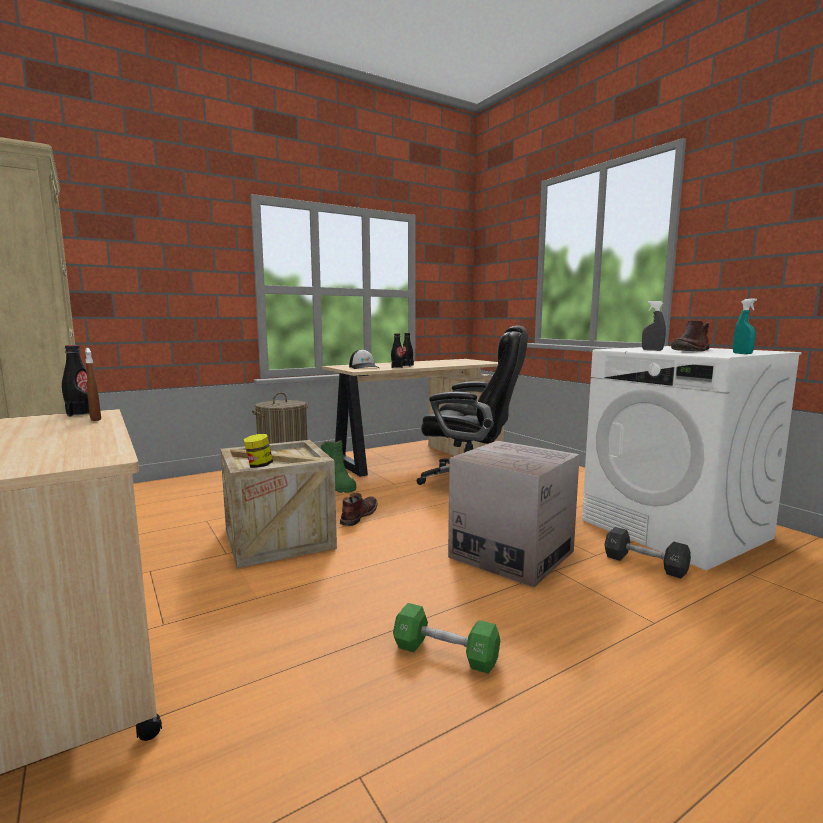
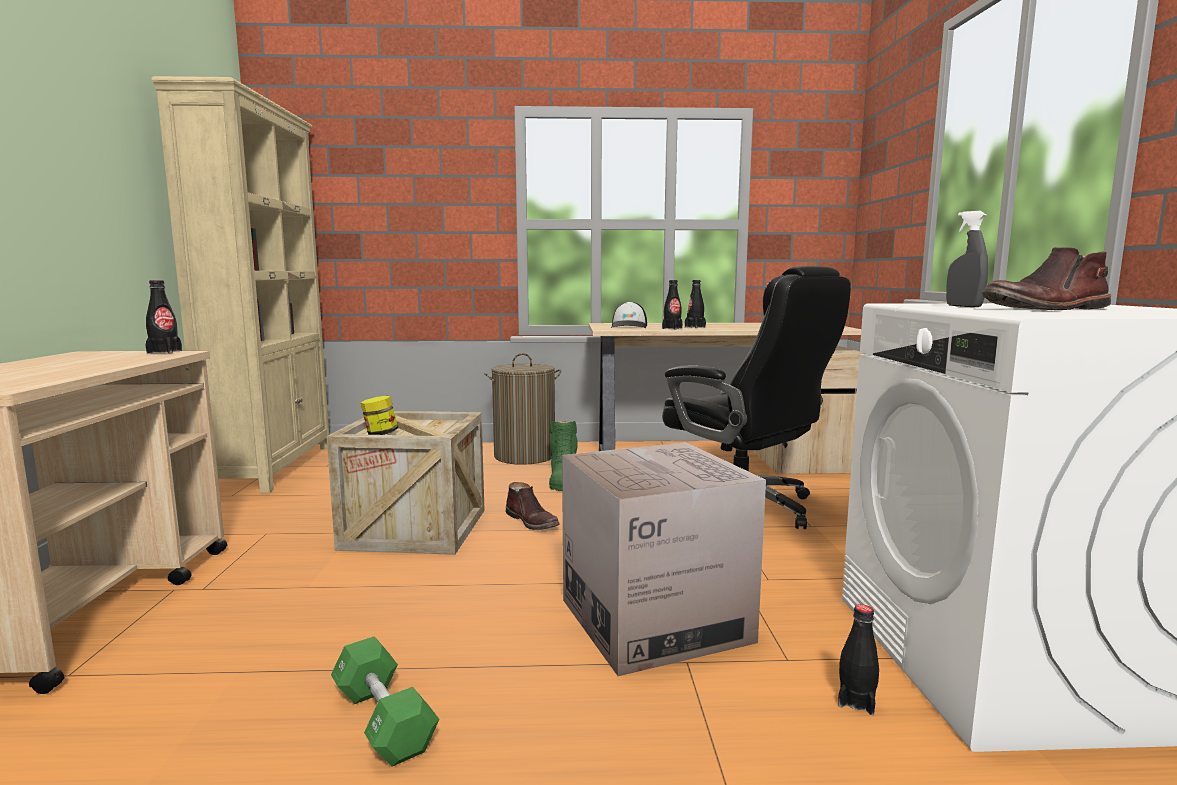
camera: 30 degrees right, 0 degrees up
(95, 419) = (152, 357): brown spray bottle -> none
(358, 516) = (533, 522): brown boot -> brown boot turned 90 degrees clockwise
(645, 564) = (856, 701): black dumbbell -> black bottle
(742, 353) = (1118, 315): turquoise spray bottle -> none

